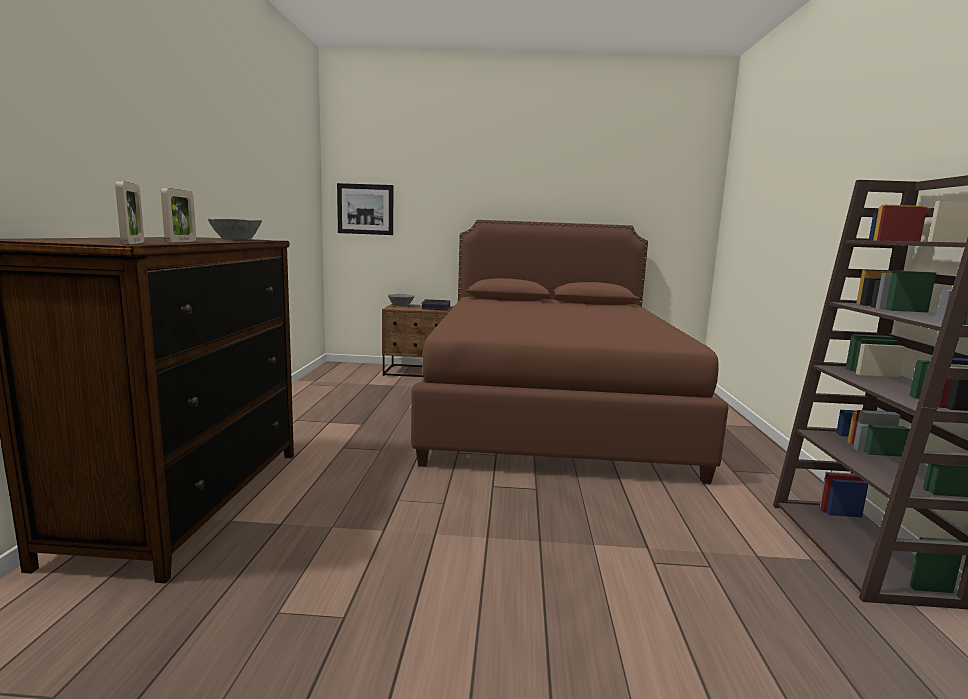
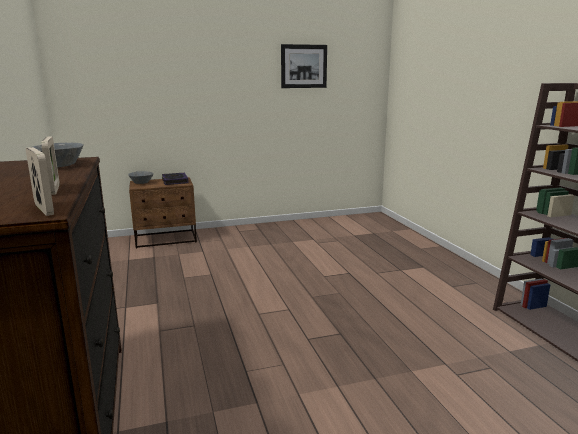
camera: 20 degrees left, 5 degrees up
(365, 209) = (92, 95): picture -> picture (304, 66)
(550, 411) = (299, 259): brown bed -> none

